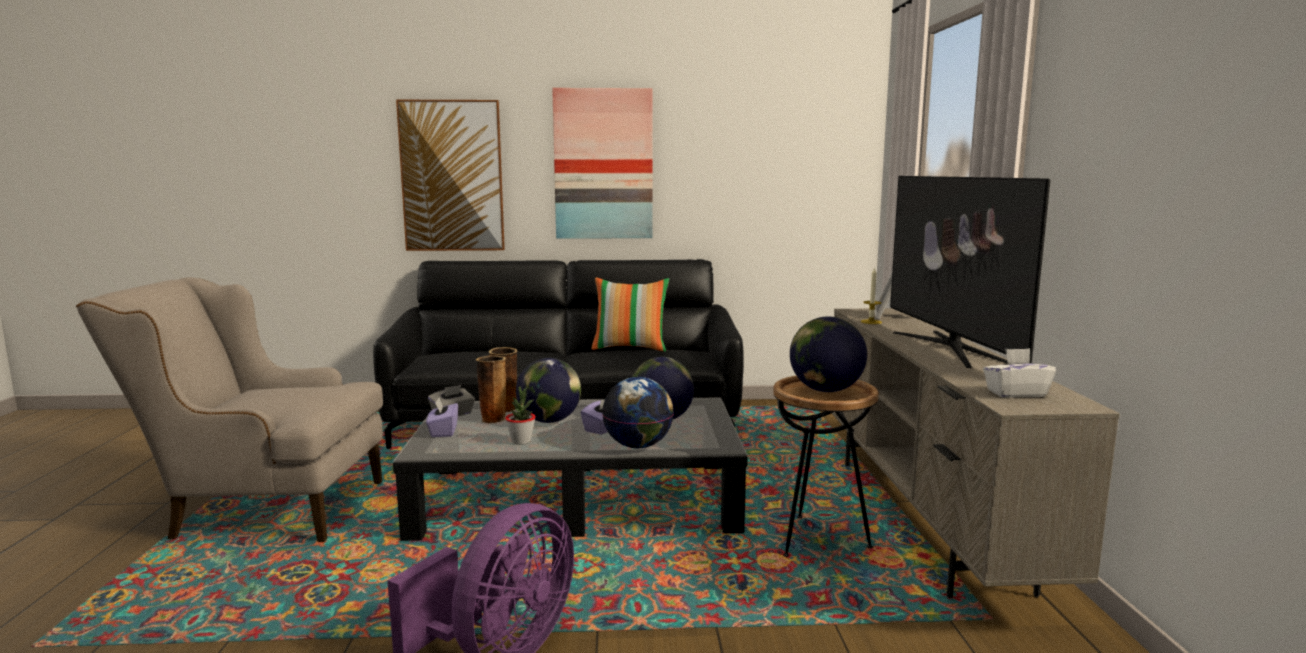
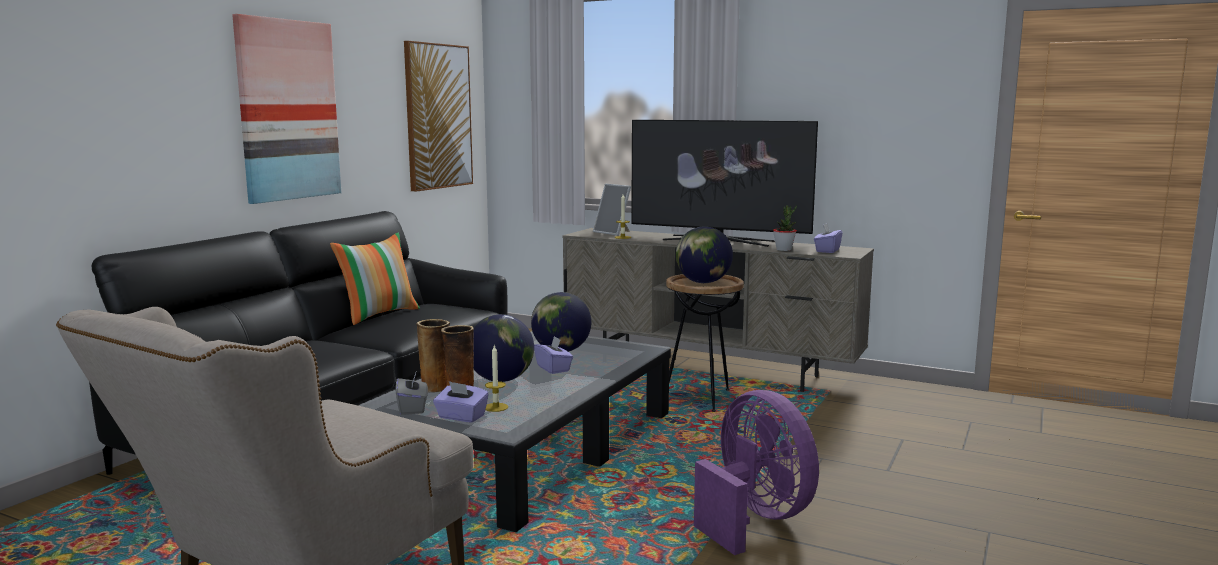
camera: 60 degrees left, 0 degrees up
(452, 176) = (118, 129): picture -> picture (438, 116)
(476, 435) = (496, 407): none -> candle
(521, 441) = (541, 395): potted plant -> potted plant (784, 249)
(638, 446) = (611, 366): globe -> none
(1015, 393) = (827, 250): white tissue box -> purple tissue box

